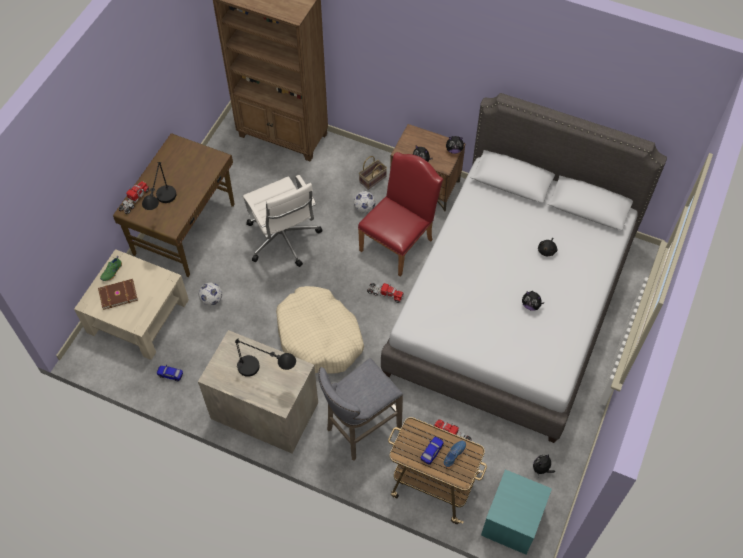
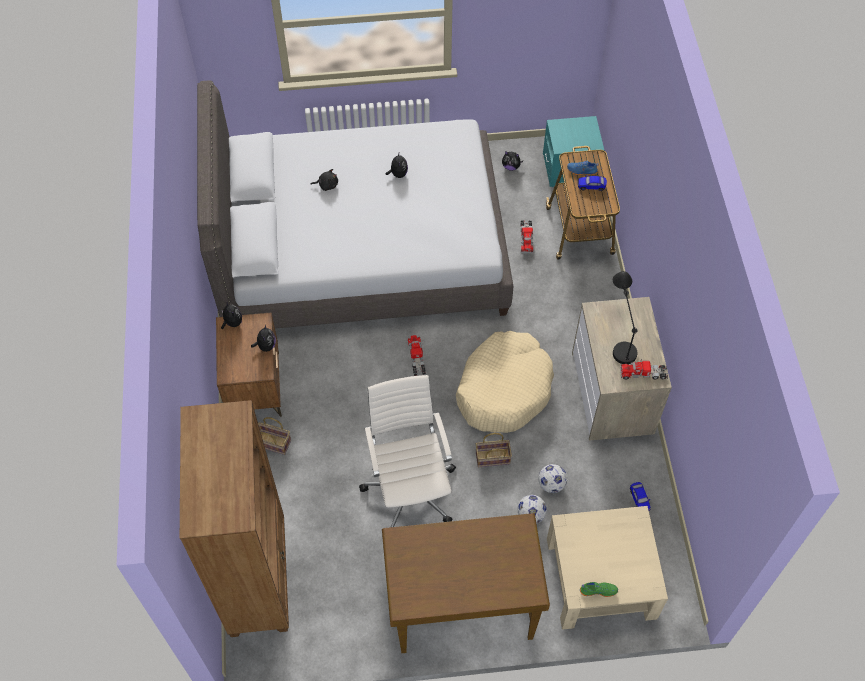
camera: 120 degrees left, 0 degrees up
(118, 294) = (619, 564): brown book -> none
(134, 200) = (514, 593): toy truck -> toy truck (643, 373)
(163, 209) = (505, 552): black table lamp -> none
(270, 299) = (492, 458): none -> basket
(283, 240) = (410, 488): white office chair -> white office chair turned 45 degrees counterclockwise
(360, 429) = (572, 307): grey stool -> none
(364, 208) = (319, 430): football -> football (551, 484)
(399, 241) = (344, 376): red chair -> none

